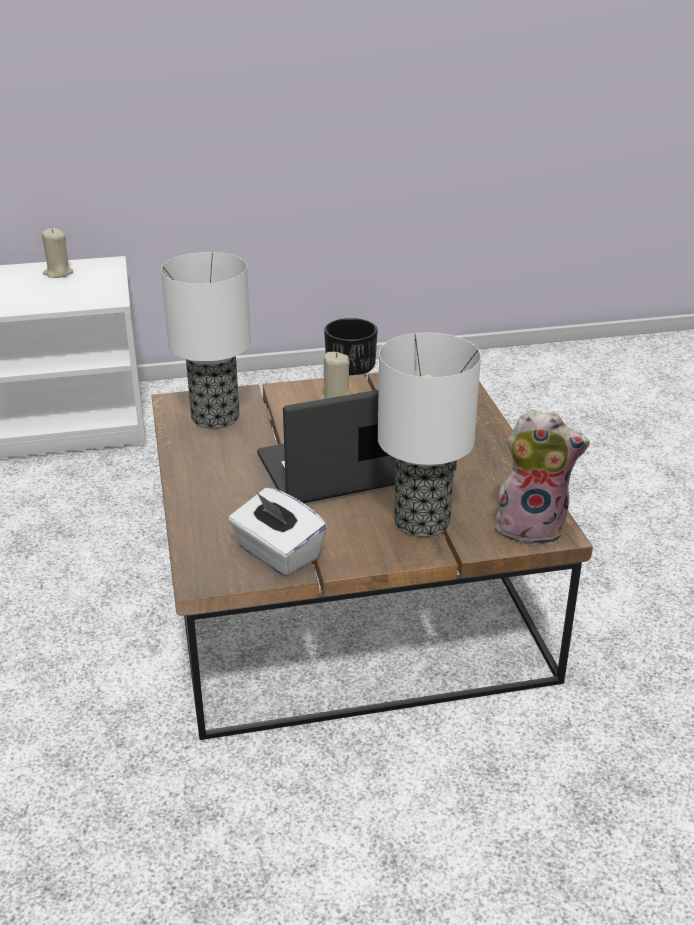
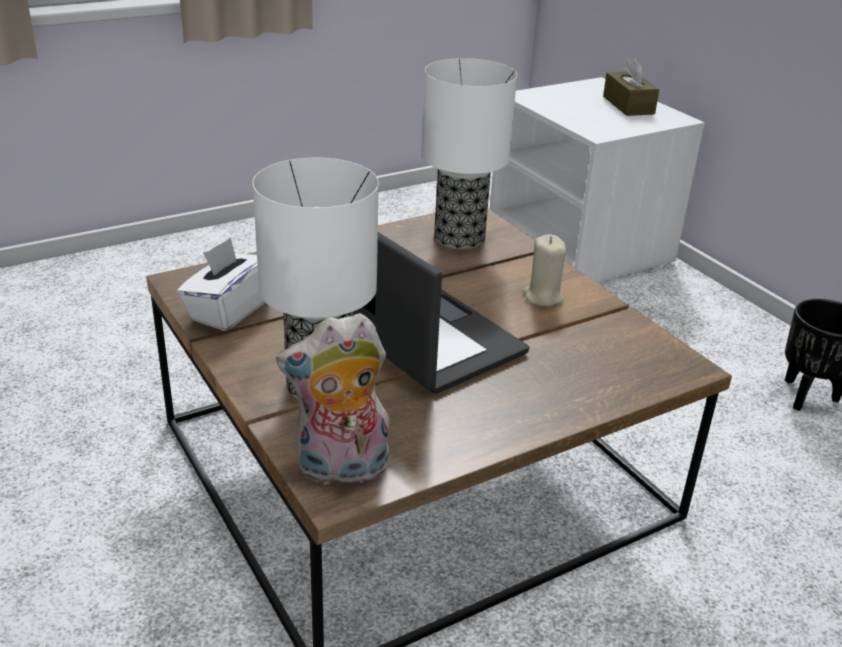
camera: 70 degrees right, 0 degrees up
(58, 273) = (628, 105): beige candle -> brown tissue box
(532, 527) = (341, 470): plush toy -> plush toy turned 90 degrees clockwise

